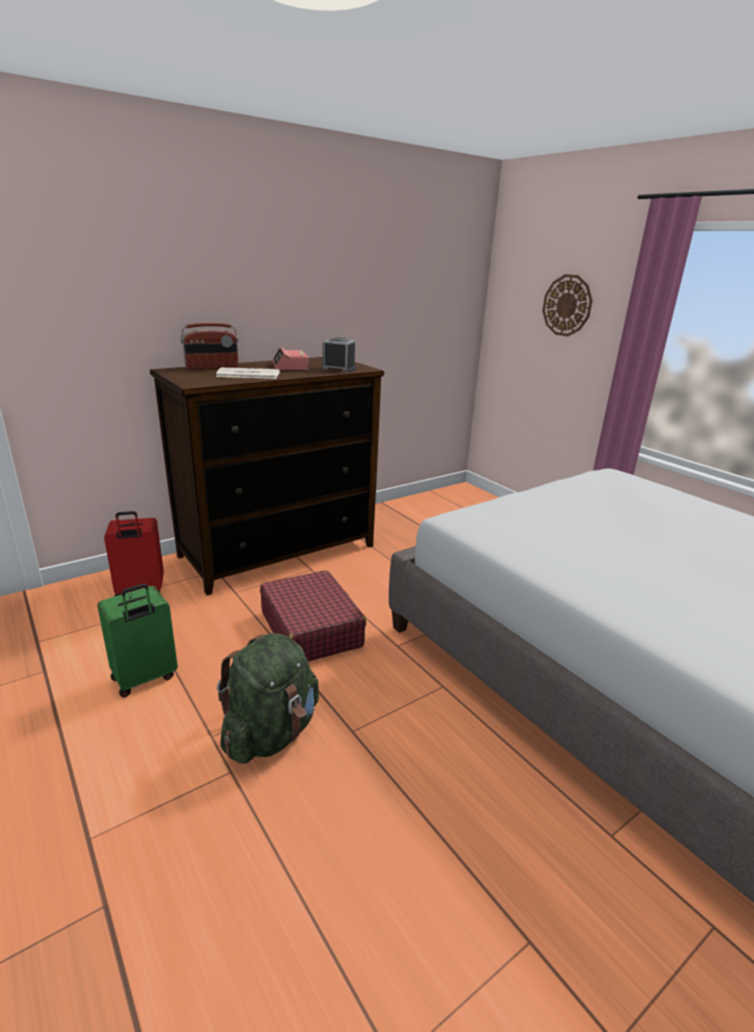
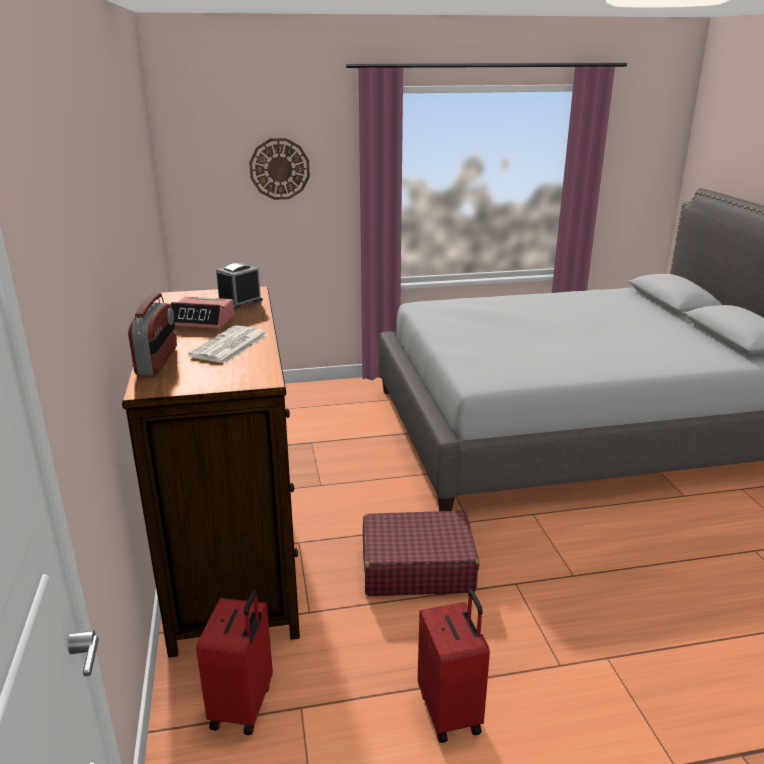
camera: 65 degrees left, 0 degrees up
(145, 678) = (451, 712): green suitcase -> red suitcase
(271, 733) = (565, 624): green backpack -> none

